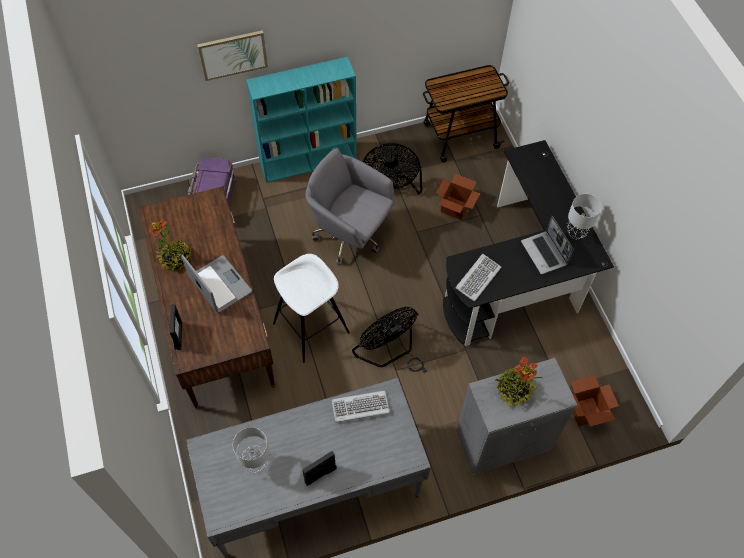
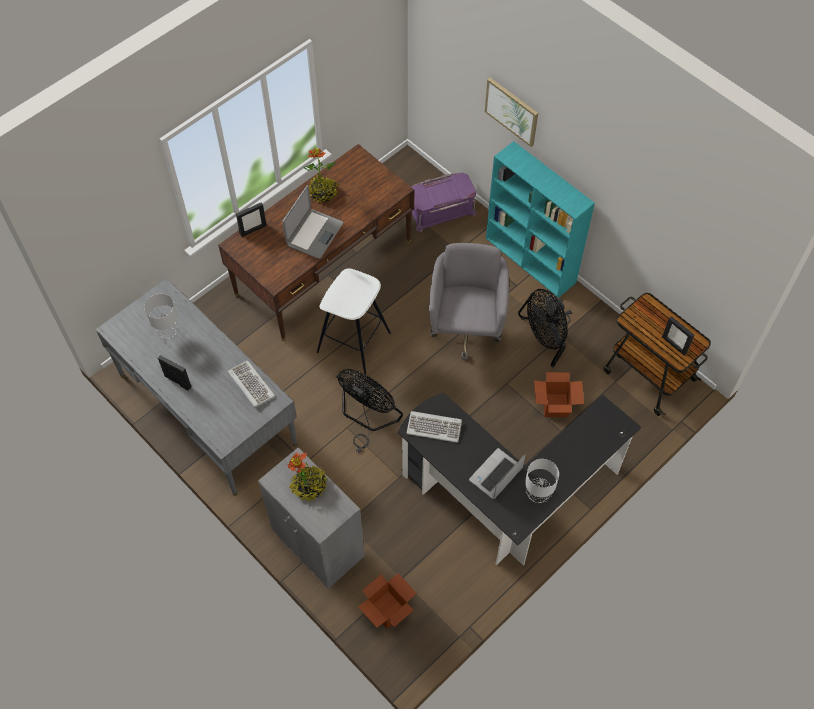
camera: 65 degrees right, 0 degrees up
(482, 87) = (674, 345): none -> picture frame

